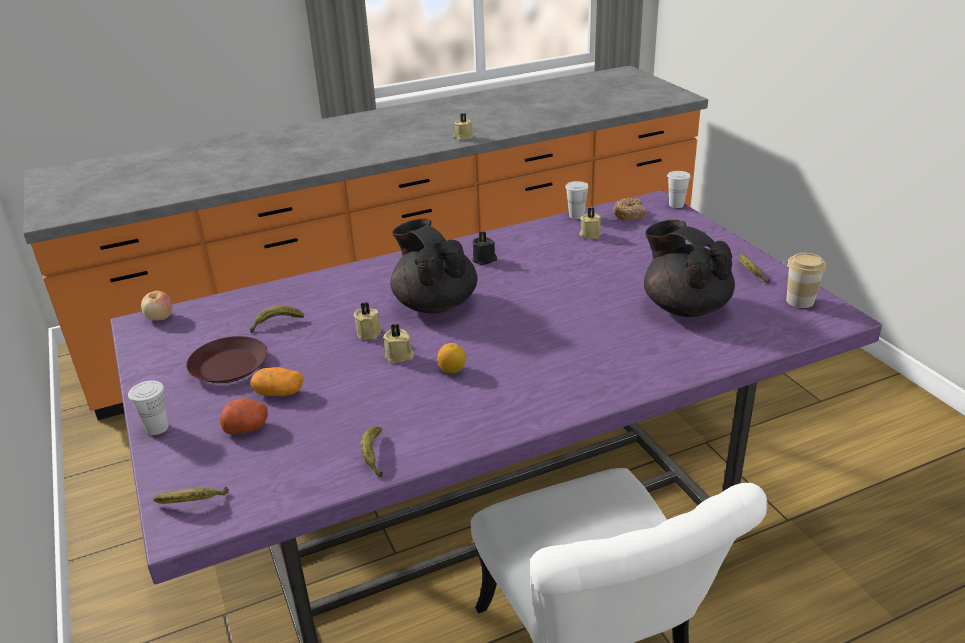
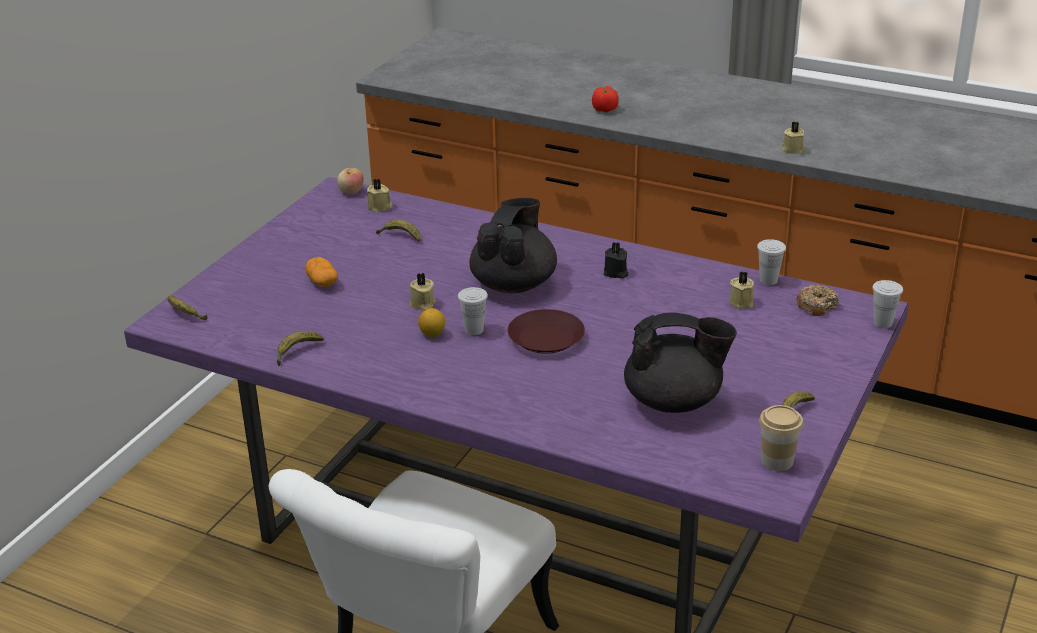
camera: 50 degrees right, 0 degrees up
(157, 428) = (237, 262): white cup -> white cup (474, 330)
(229, 366) = (329, 248): brown plate -> brown plate (546, 338)
(247, 427) = (273, 291): potato -> none
(291, 165) = (605, 109): none -> tomato
(370, 332) = (437, 278): beige candle -> beige candle (380, 207)
(684, 307) = (674, 401): black teapot -> black teapot turned 75 degrees clockwise

